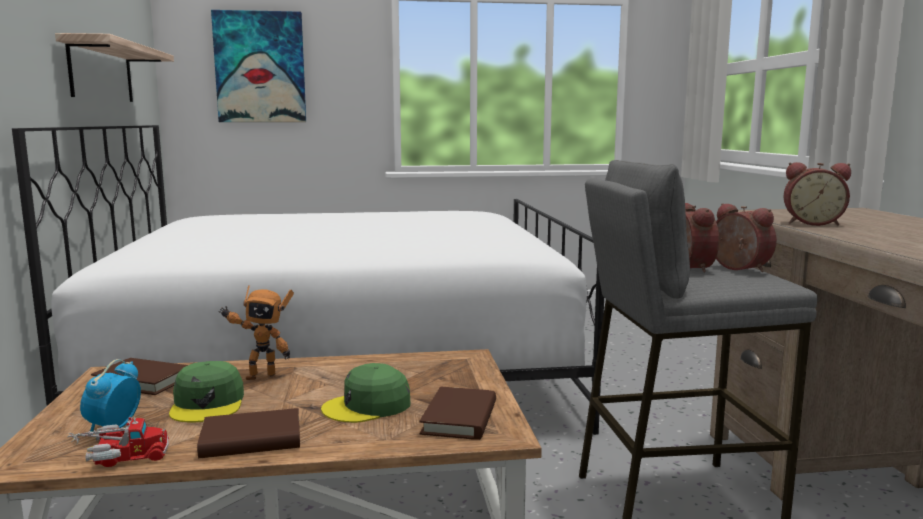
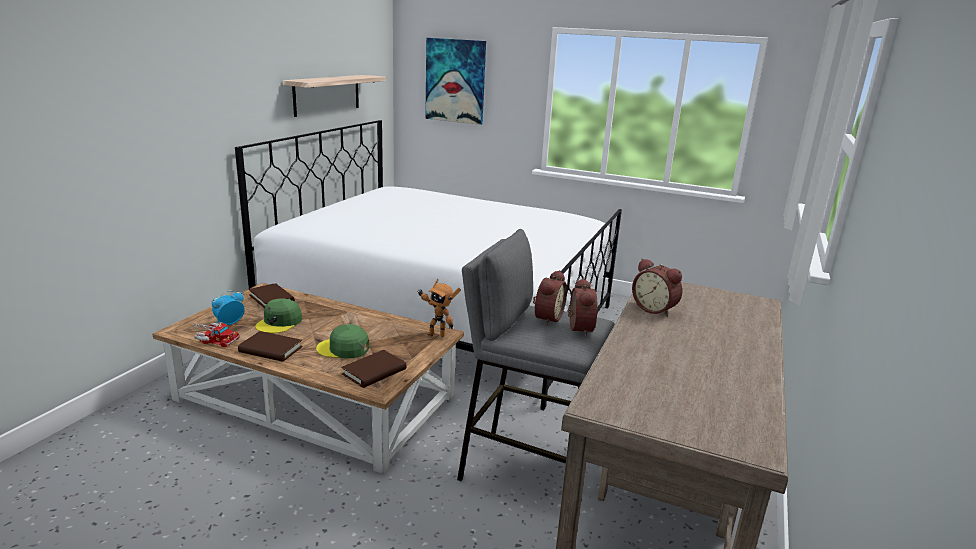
camera: 30 degrees right, 10 degrees up
(260, 375) = (323, 312): toy robot -> toy robot (436, 334)

